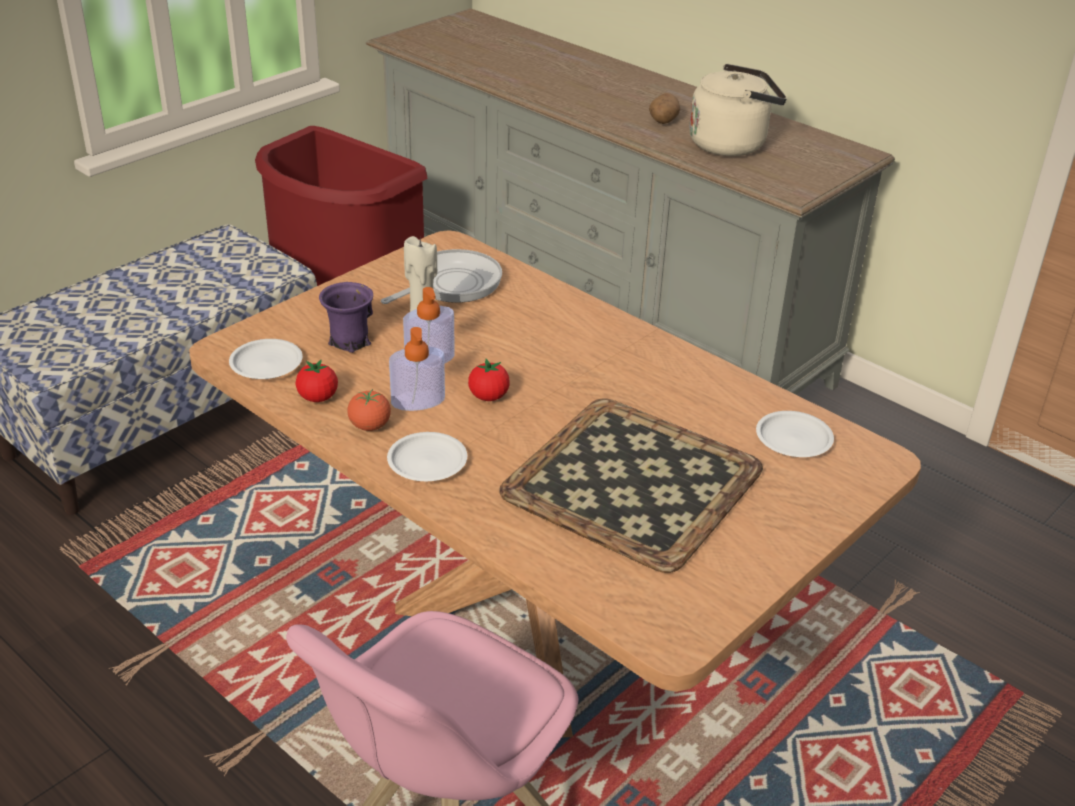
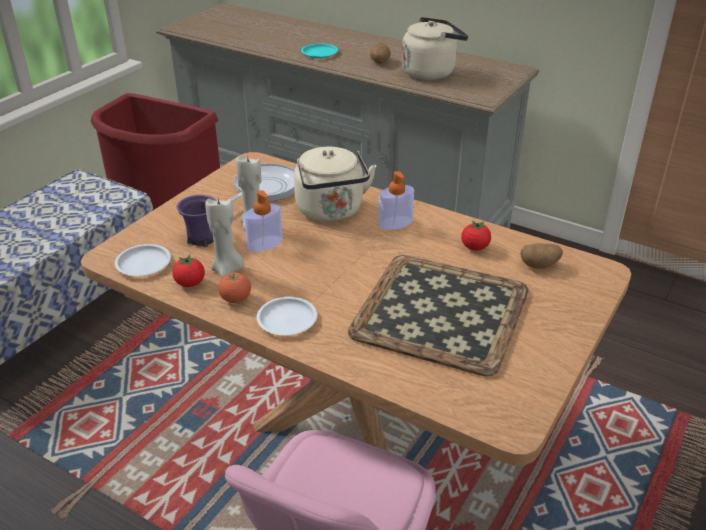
camera: 10 degrees left, 0 degrees up
(371, 387) = (227, 270): none -> beige candle
(418, 401) = (266, 275): soap dispenser -> soap dispenser (395, 223)
(488, 397) = (316, 265): tomato -> tomato (475, 247)
(532, 327) = (331, 212): none -> beige kettle
(582, 99) = (320, 53): none -> turquoise plate
(793, 439) = (539, 265): white plate -> potato

